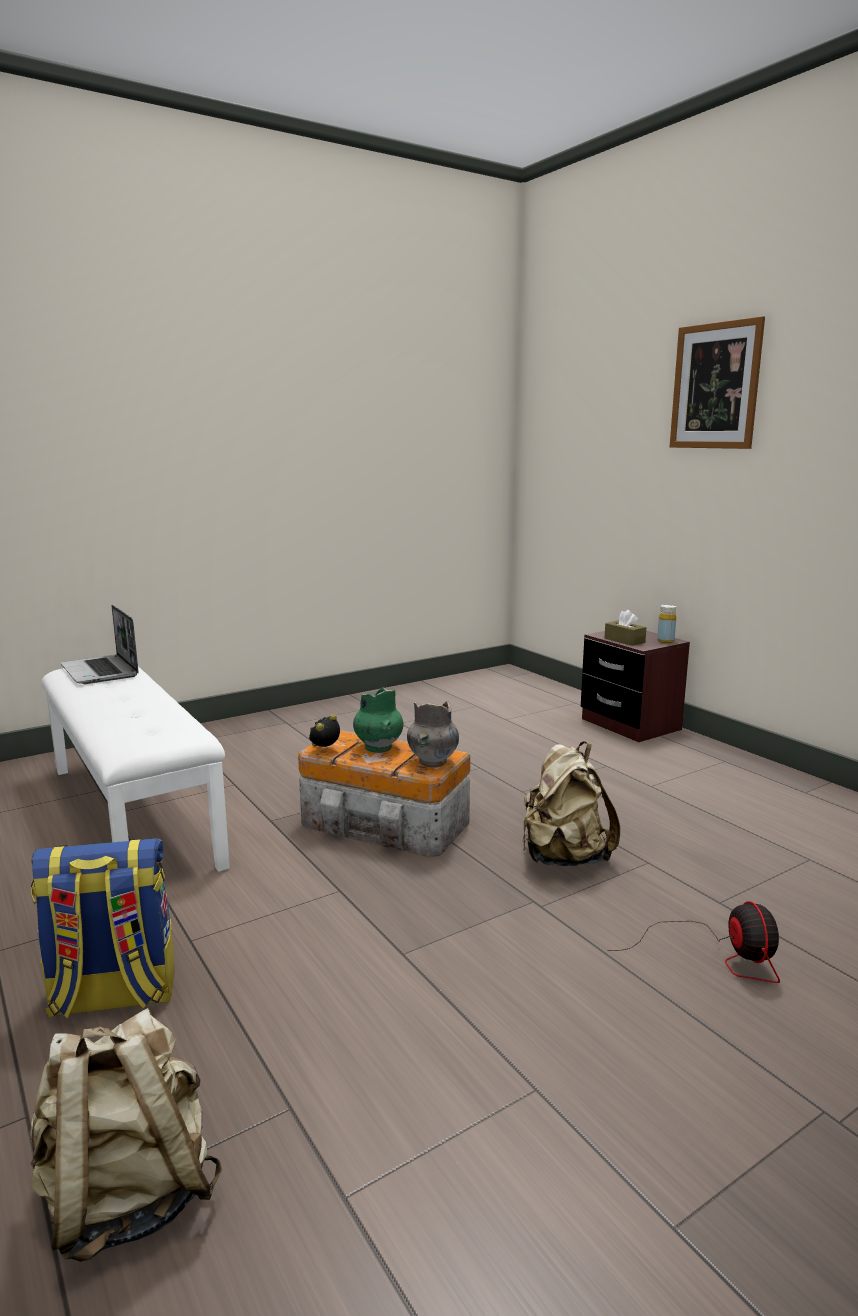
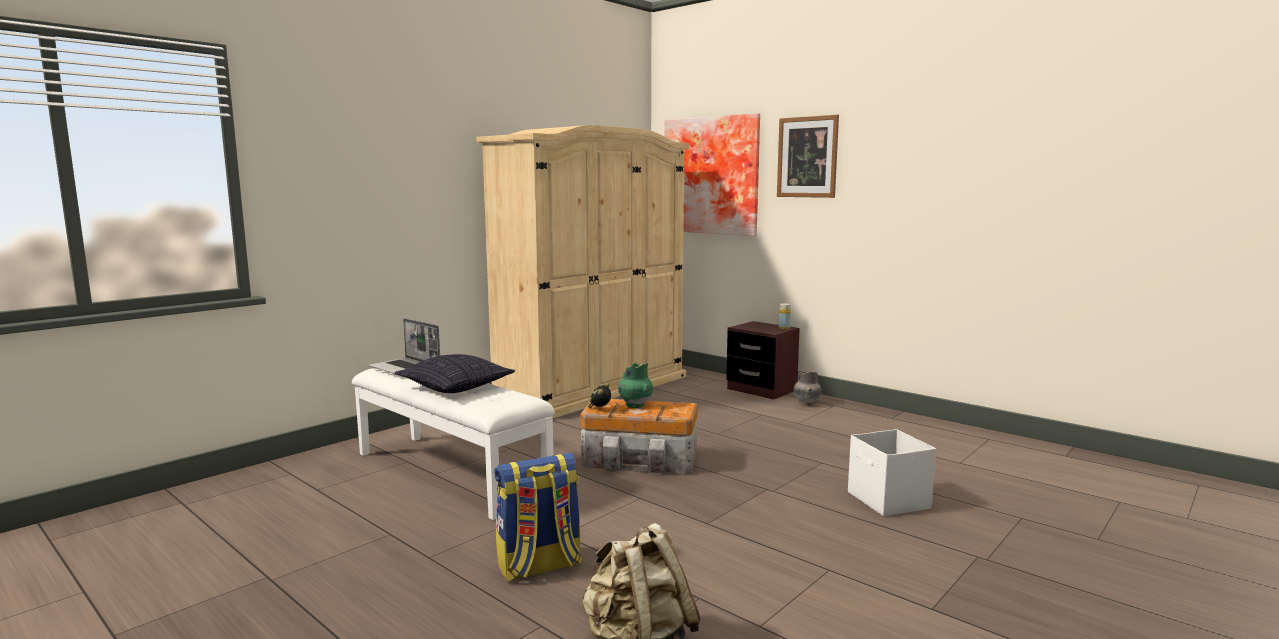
camera: 15 degrees left, 5 degrees down
(124, 706) = (456, 387): none -> pillow
(403, 704) = (593, 389): none -> beige wardrobe
(433, 762) = (679, 410): grey vase -> grey vase (806, 403)
(563, 858) = (769, 465): beige backpack -> none
(589, 417) = (712, 175): none -> picture
(624, 640) = (757, 329): brown tissue box -> none
(718, 955) = (888, 501): fan -> white storage box

